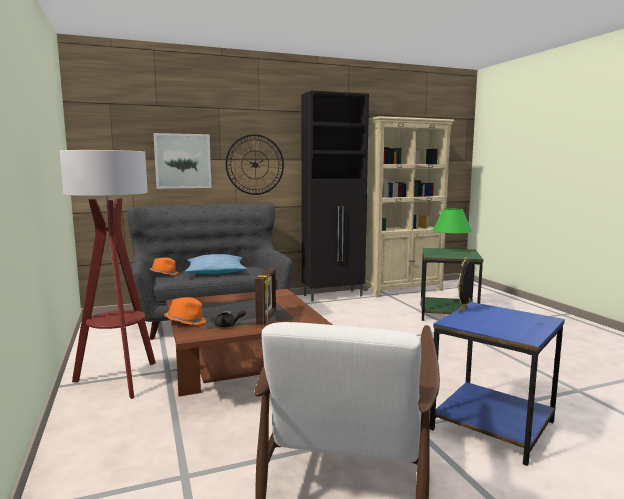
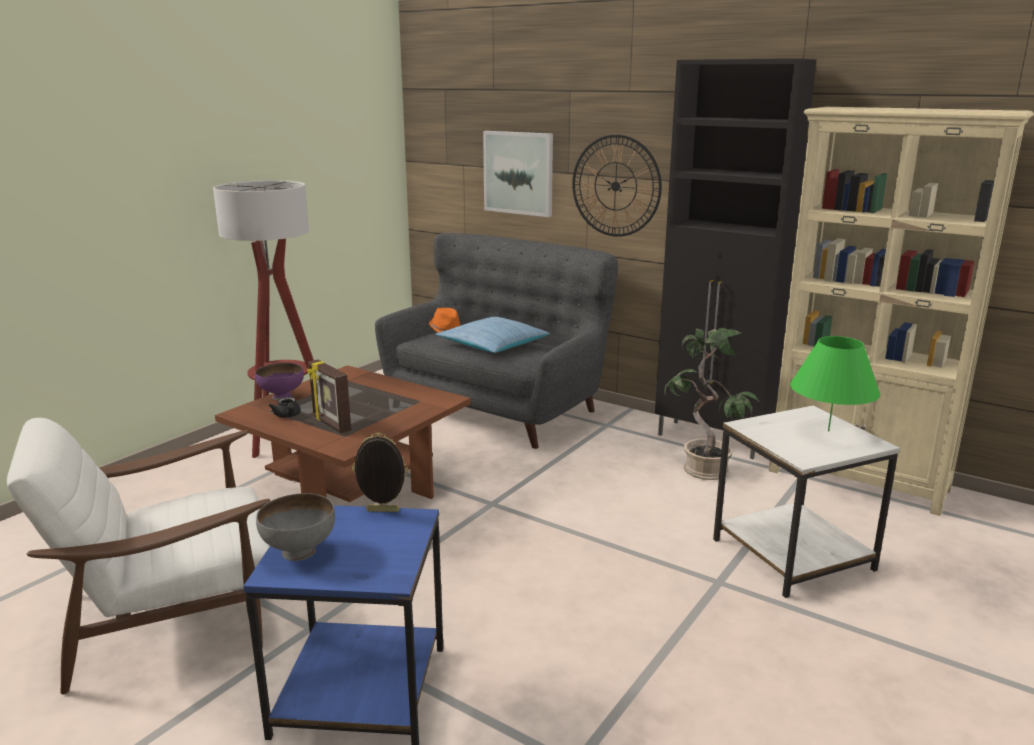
camera: 55 degrees right, 10 degrees up
(186, 321) = (282, 396): orange hat -> purple bowl
(267, 318) = (331, 424): picture frame -> picture frame turned 75 degrees clockwise
(359, 305) = (703, 470): none -> potted plant
(446, 313) = (792, 553): green side table -> white side table
(503, 330) = (299, 552): none -> grey bowl

